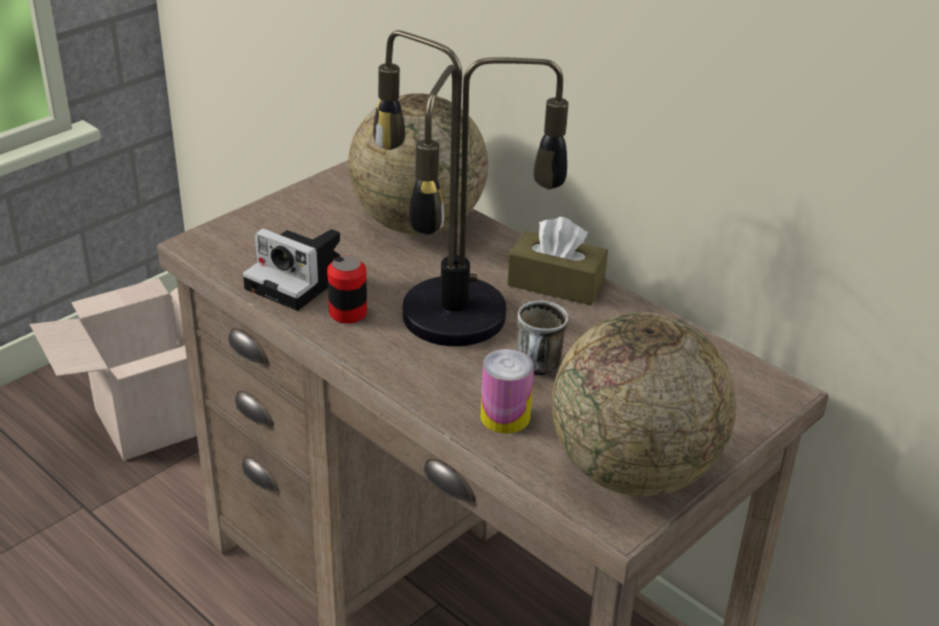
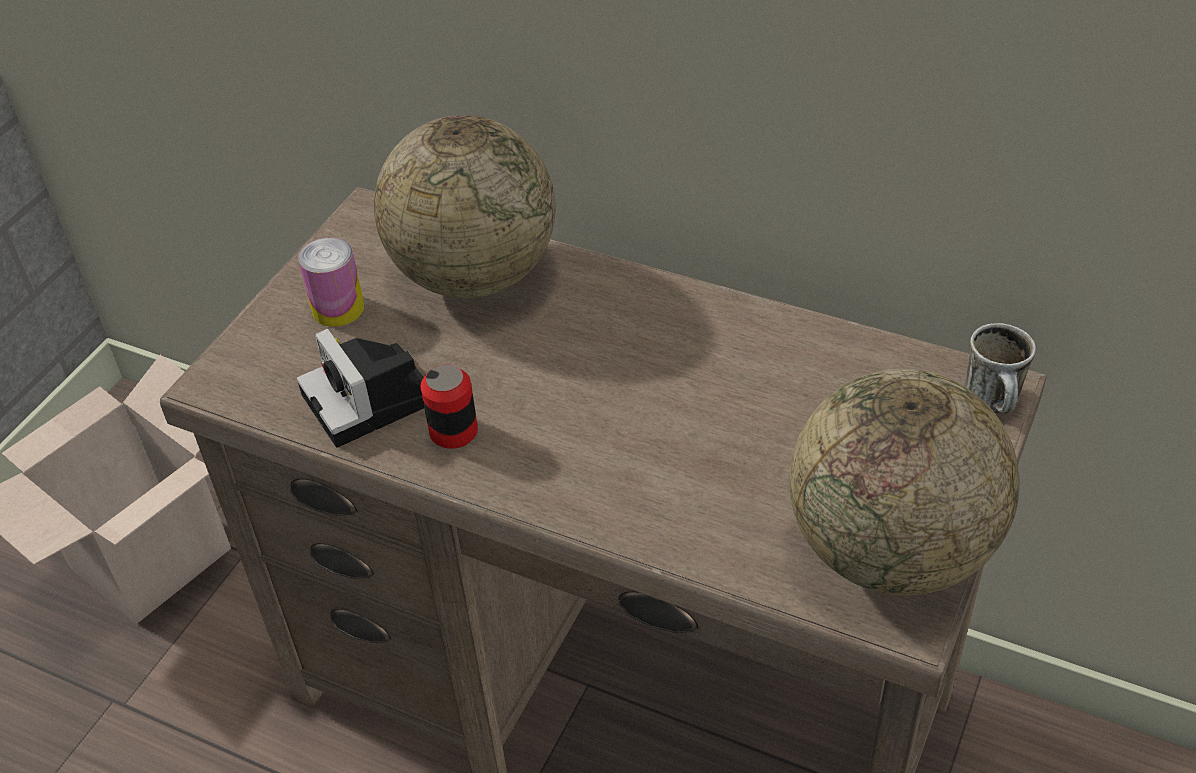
camera: 15 degrees left, 10 degrees up
(301, 280) = (372, 401): camera -> camera turned 45 degrees clockwise
(452, 316) = (581, 398): table lamp -> none
(505, 417) = (711, 522): can -> can (338, 308)
(539, 370) = (719, 444): mug -> mug (995, 405)
(556, 283) = (679, 314): brown tissue box -> none

